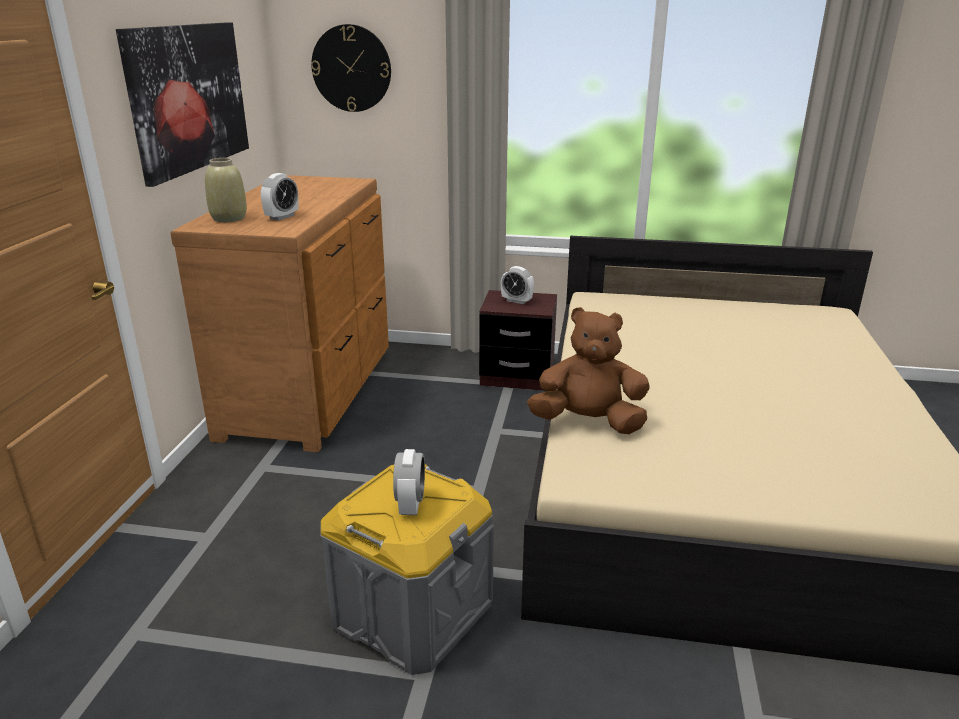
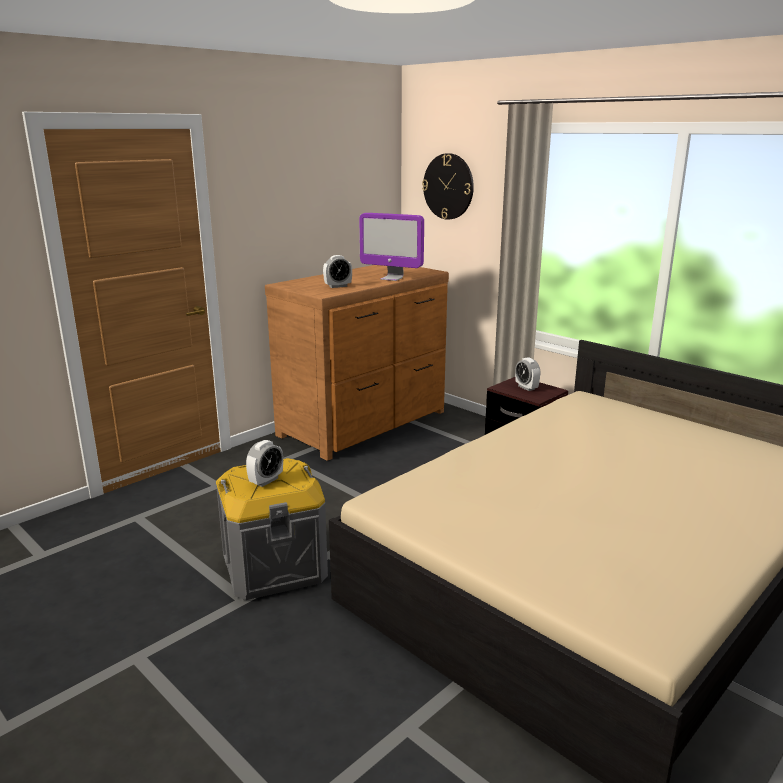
camera: 35 degrees right, 5 degrees down
(188, 98) = (304, 199): picture -> none
(228, 218) = (307, 282): beige vase -> none
(328, 196) = (392, 278): none -> monitor
(588, 422) = (439, 473): brown plush toy -> none

